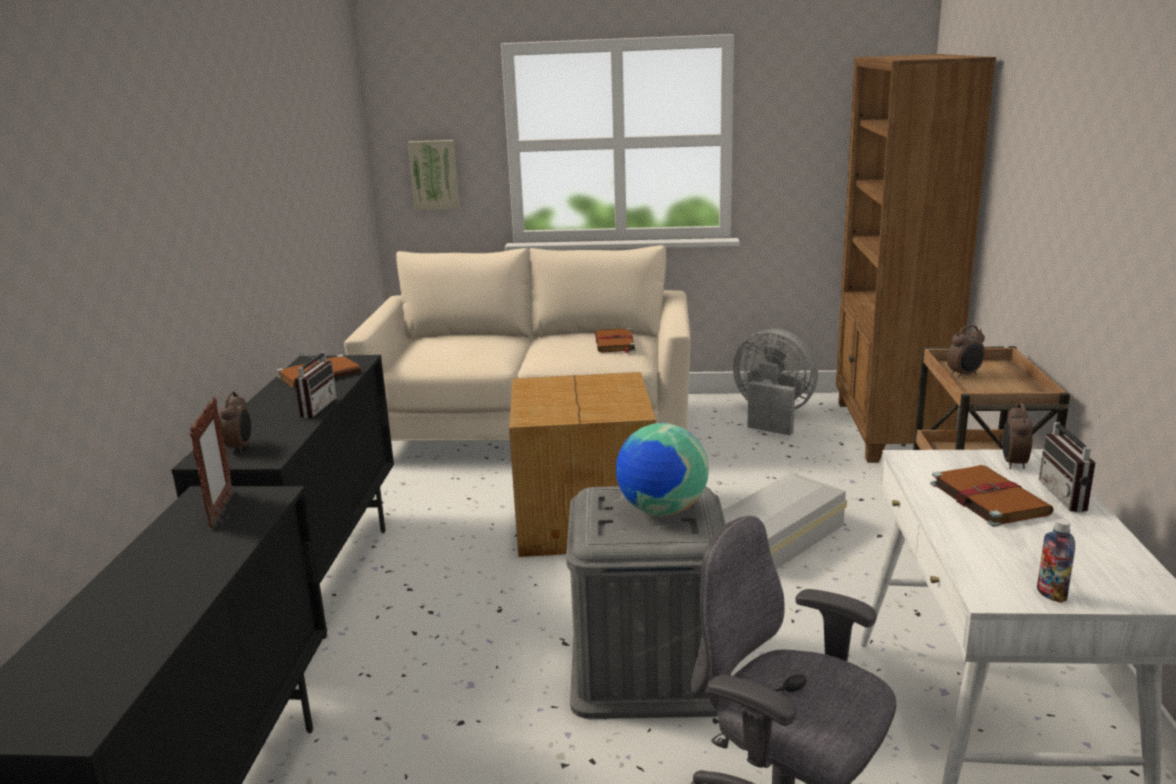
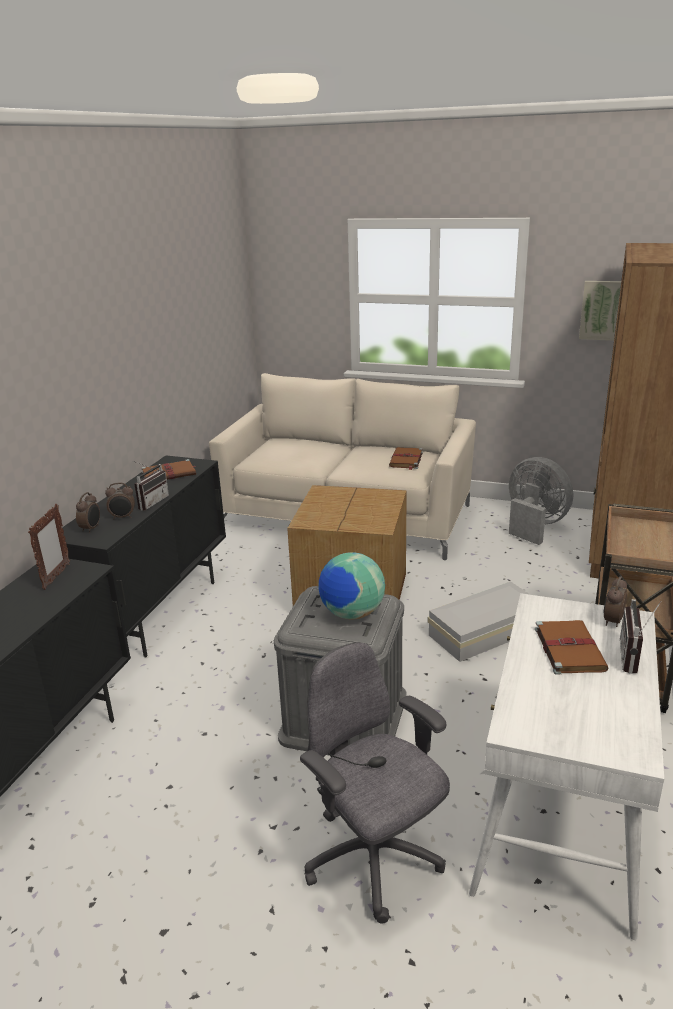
camera: 15 degrees right, 5 degrees up
(434, 174) = (296, 315): picture -> picture (602, 310)
(964, 375) = (630, 533): alarm clock -> alarm clock (123, 517)
(1051, 594) = (555, 738): bottle -> none

